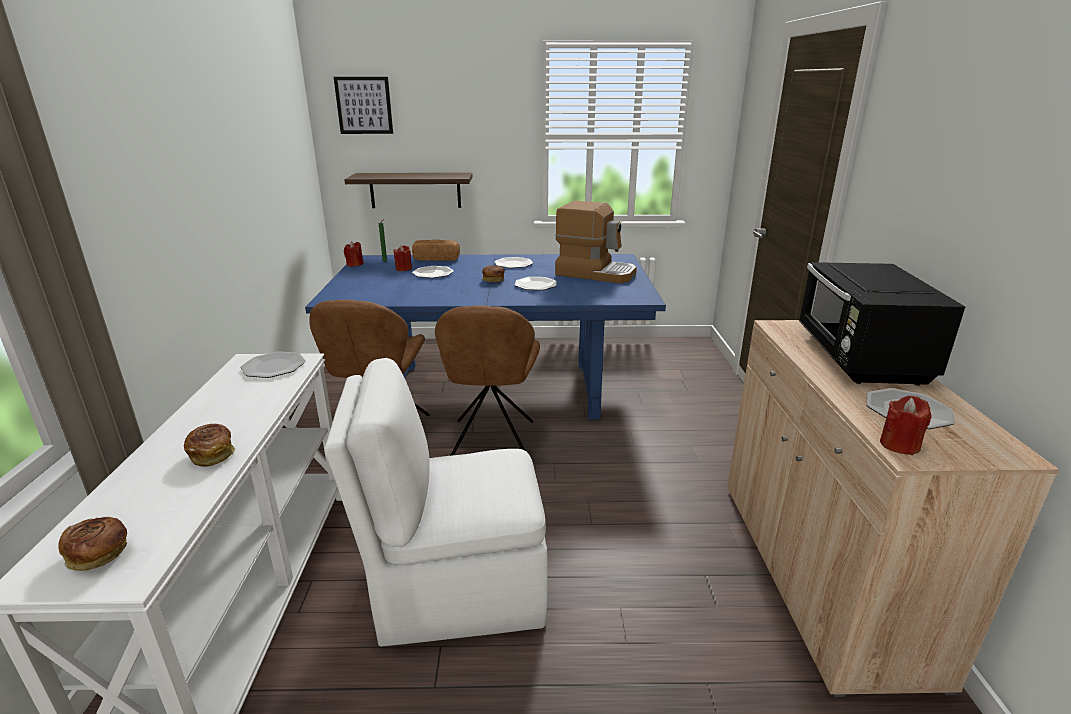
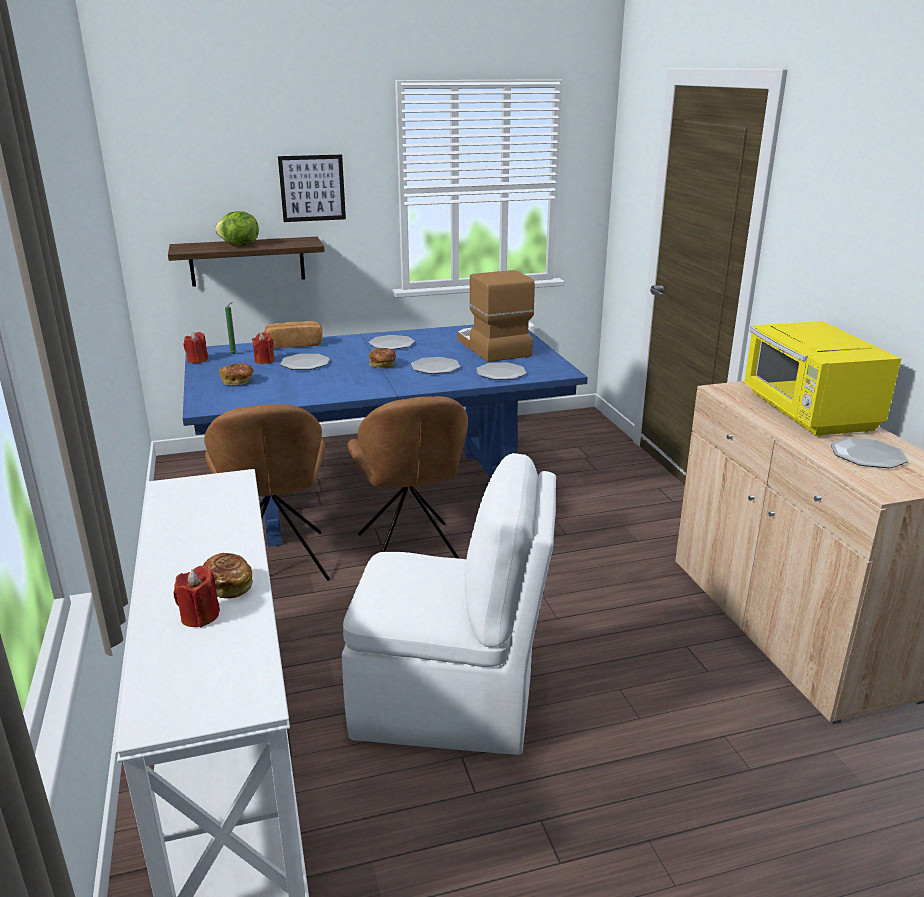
camera: 15 degrees left, 0 degrees up
(99, 555) = (203, 690): bread -> bread (238, 382)
(273, 366) = (209, 489): plate -> plate (500, 373)
(364, 105) = (179, 160): picture -> picture (312, 188)
(404, 176) = (239, 245): none -> lettuce
(456, 589) = (449, 703): white chair -> white chair turned 150 degrees counterclockwise
(595, 273) = (491, 347): coffee machine -> coffee machine turned 120 degrees counterclockwise
(859, 358) = (808, 413): black microwave -> yellow microwave
(899, 445) = (874, 484): red candle -> red candle (200, 616)

